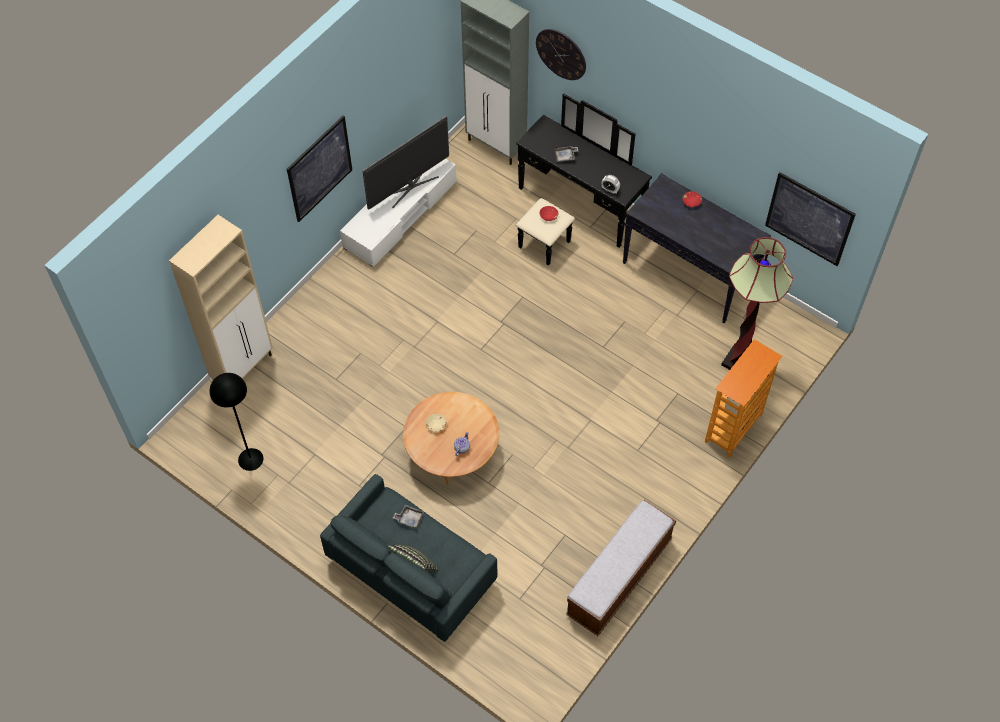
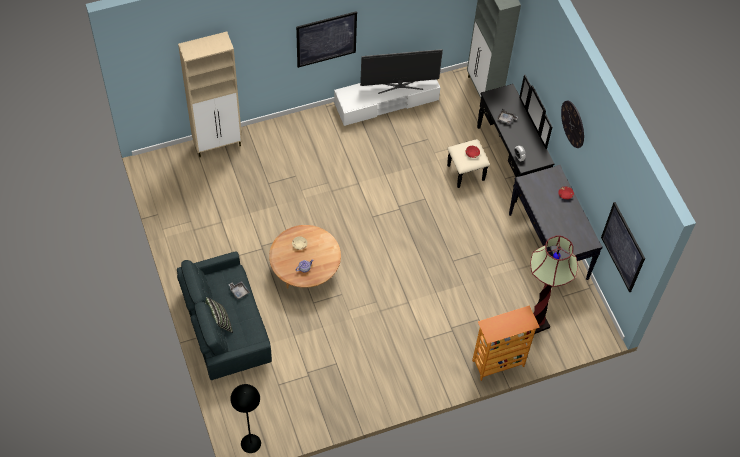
camera: 30 degrees right, 0 degrees up
(250, 459) = (181, 202): black floor lamp -> black floor lamp (250, 443)
(561, 54) = (530, 45): wall clock -> wall clock (573, 124)
(619, 577) = (349, 410): bench -> none

